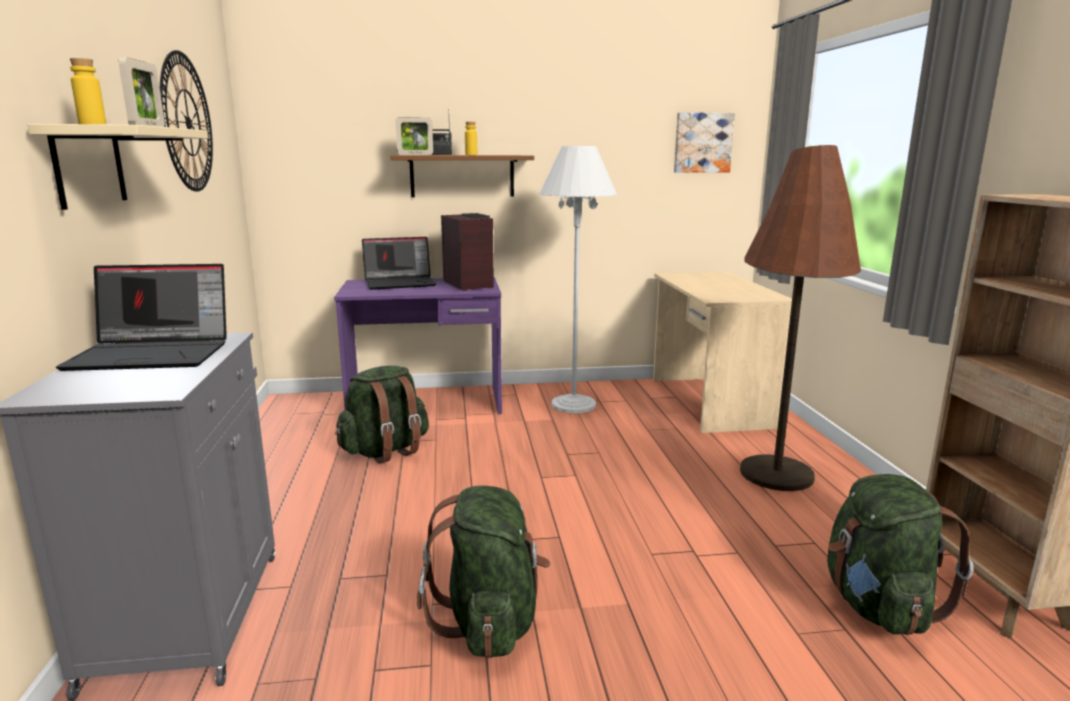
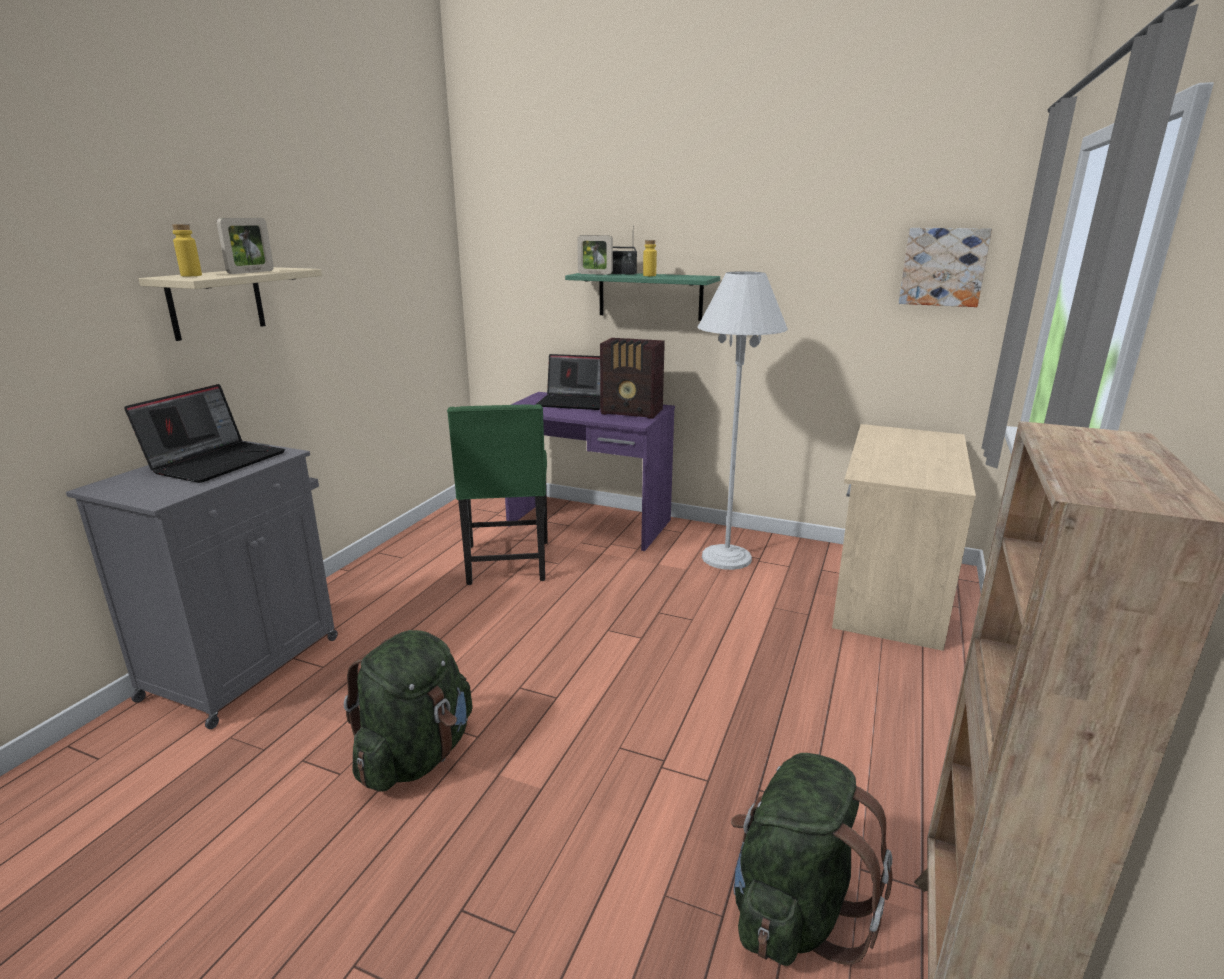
camera: 30 degrees right, 5 degrees up
(154, 354) = (217, 461): laptop -> laptop turned 90 degrees counterclockwise
(187, 123) = (370, 249): wall clock -> none
(385, 451) = (507, 564): green backpack -> green chair
(462, 176) = (650, 296): brown shelf -> green shelf
(468, 284) = (632, 412): radio -> radio turned 105 degrees clockwise
(776, 474) = (864, 706): brown floor lamp -> none

